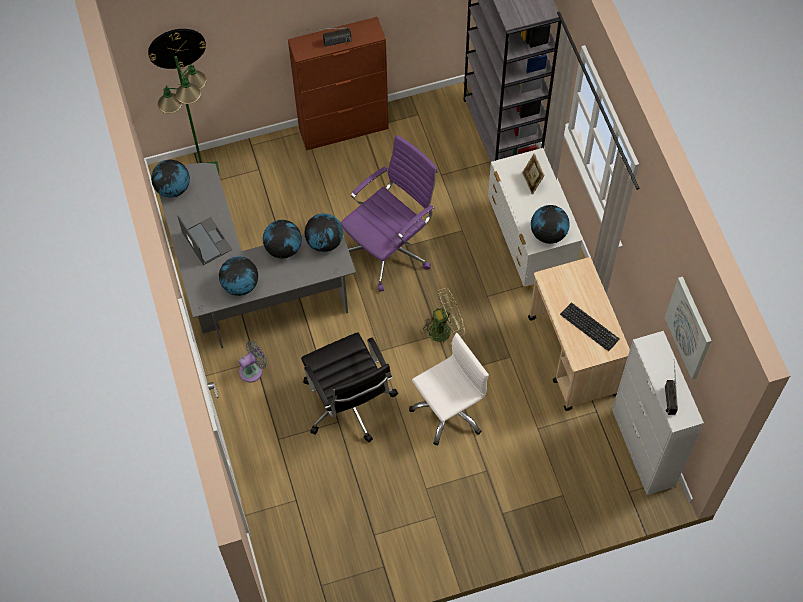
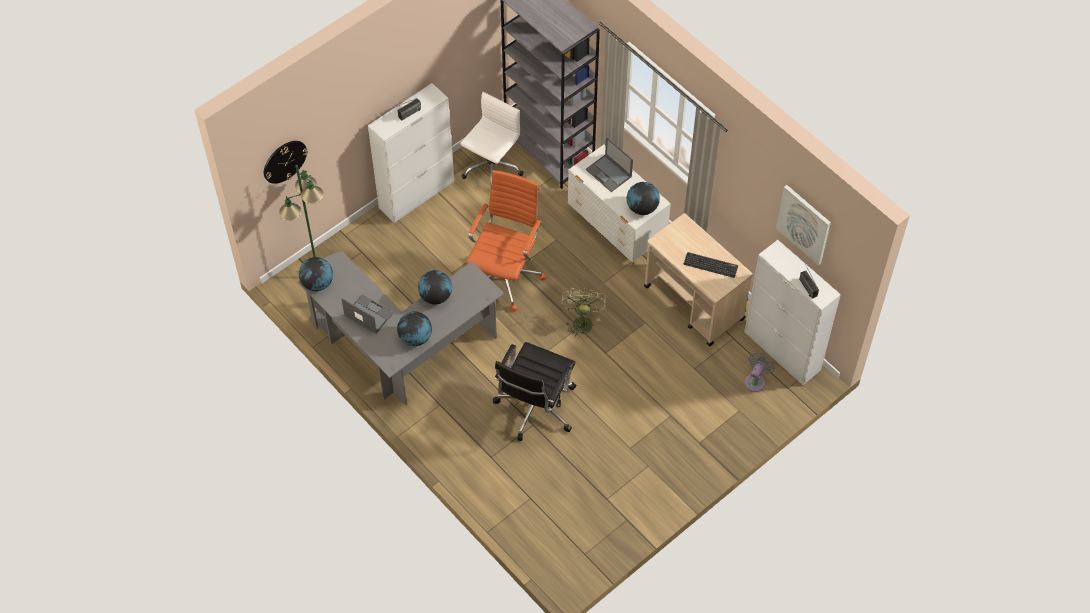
camera: 25 degrees left, 5 degrees down
(253, 370) = (441, 412): grey fan -> grey fan (756, 381)
(325, 242) = (467, 279): globe -> none
(344, 129) = (417, 194): brown cabinet -> white cabinet
(349, 404) = (535, 408): black office chair -> black office chair turned 75 degrees clockwise
(390, 248) = (505, 274): purple office chair -> orange office chair
(444, 329) = (582, 321): green fan -> green fan turned 45 degrees counterclockwise
(448, 410) = (617, 382): white office chair -> white office chair (491, 168)
(532, 182) = (609, 173): picture frame -> laptop

